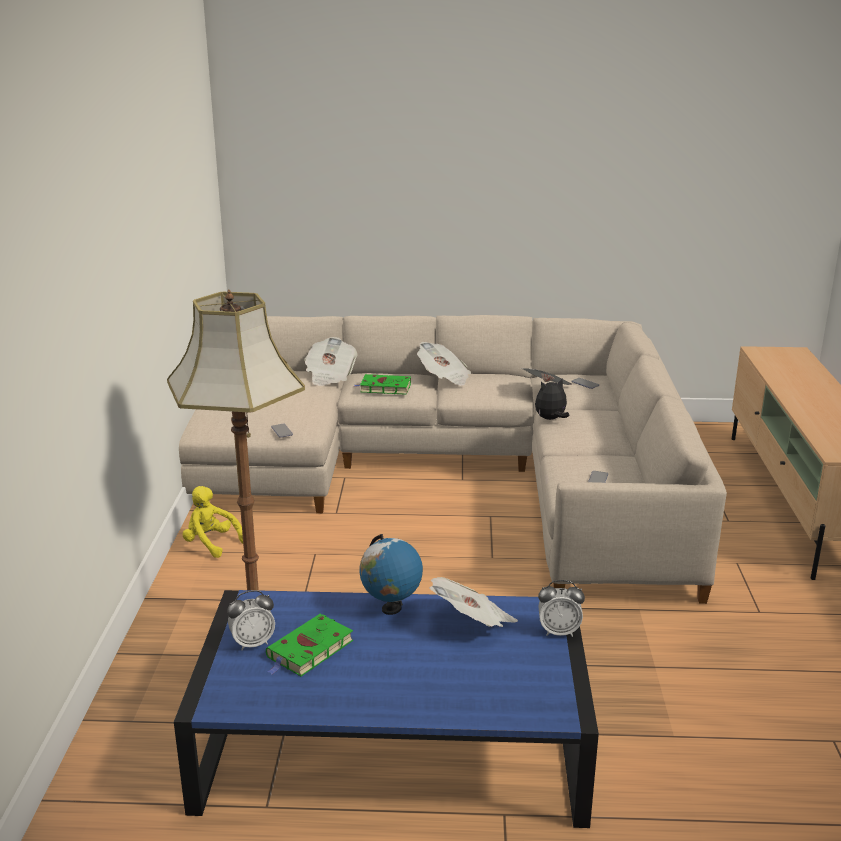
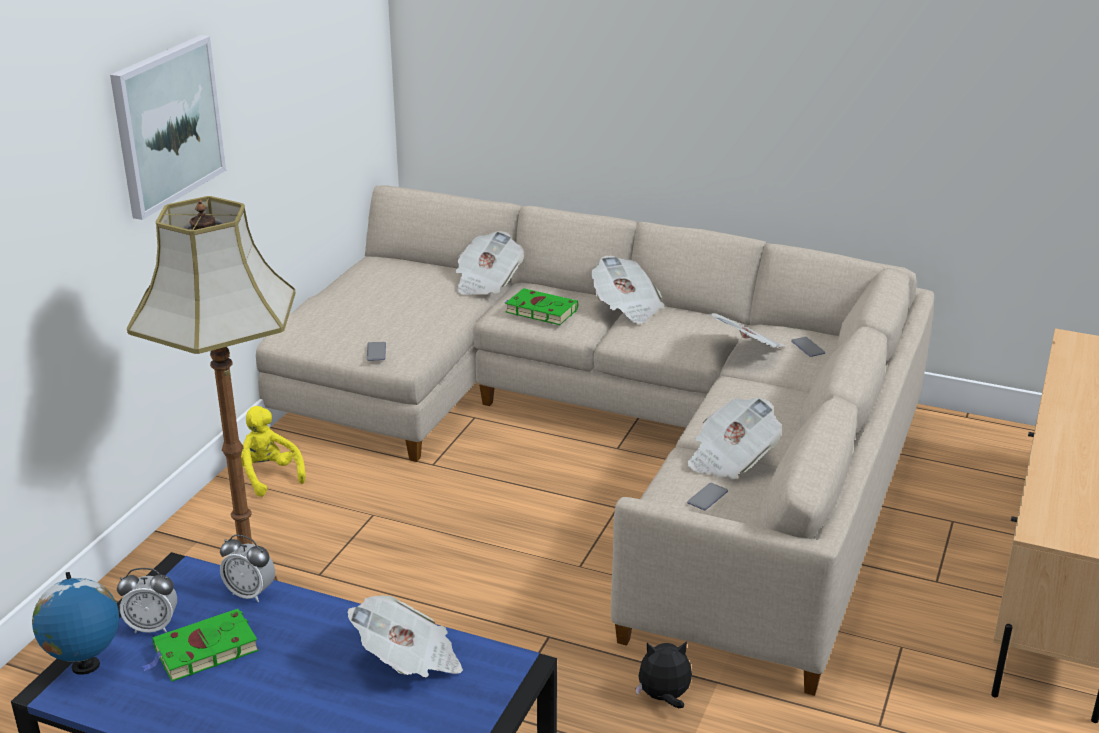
camera: 20 degrees right, 5 degrees up
(134, 253) = (167, 125): none -> picture
(391, 609) = (330, 620): globe -> globe (85, 666)
(551, 419) = (722, 394): plush toy -> plush toy (664, 698)
(559, 631) = (500, 699): alarm clock -> alarm clock (250, 593)
(592, 455) = (730, 459): none -> newspaper

